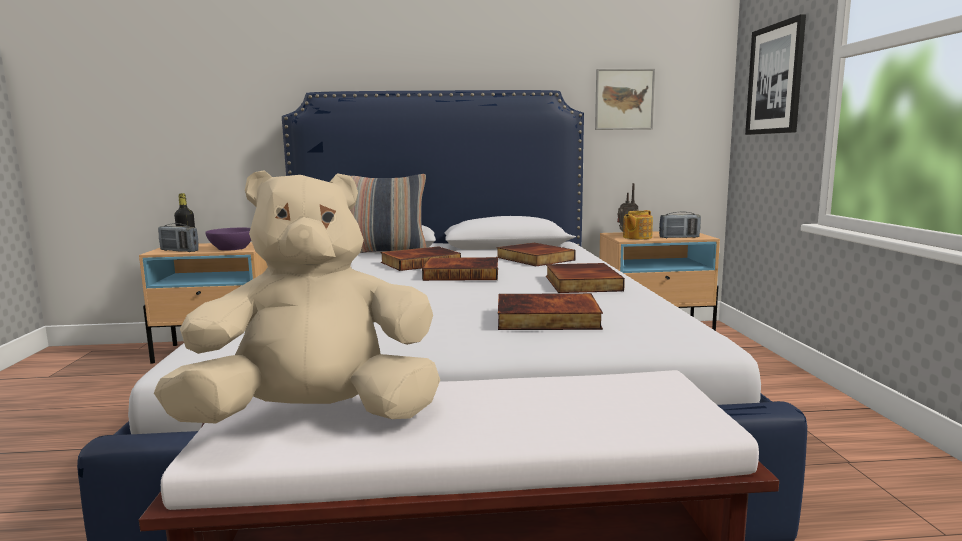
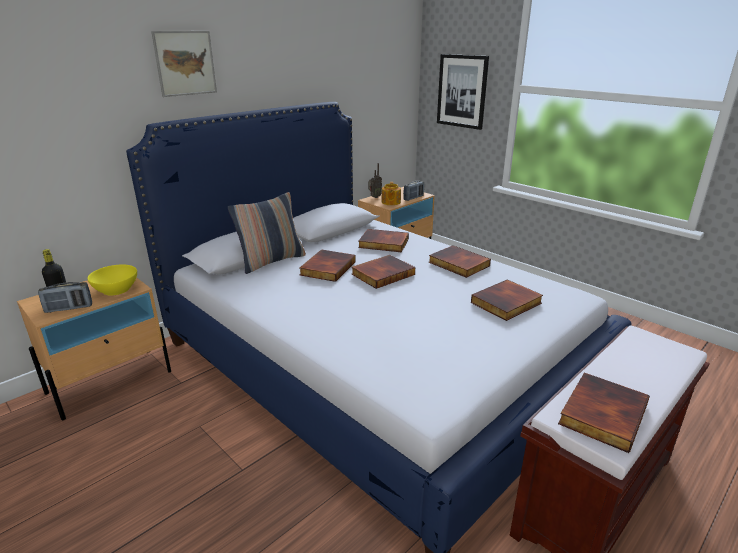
camera: 40 degrees left, 15 degrees up
(232, 248) = (116, 289): purple bowl -> yellow bowl
(317, 418) = (601, 413): beige plush toy -> book
(624, 99) = (366, 101): picture -> picture (185, 63)

